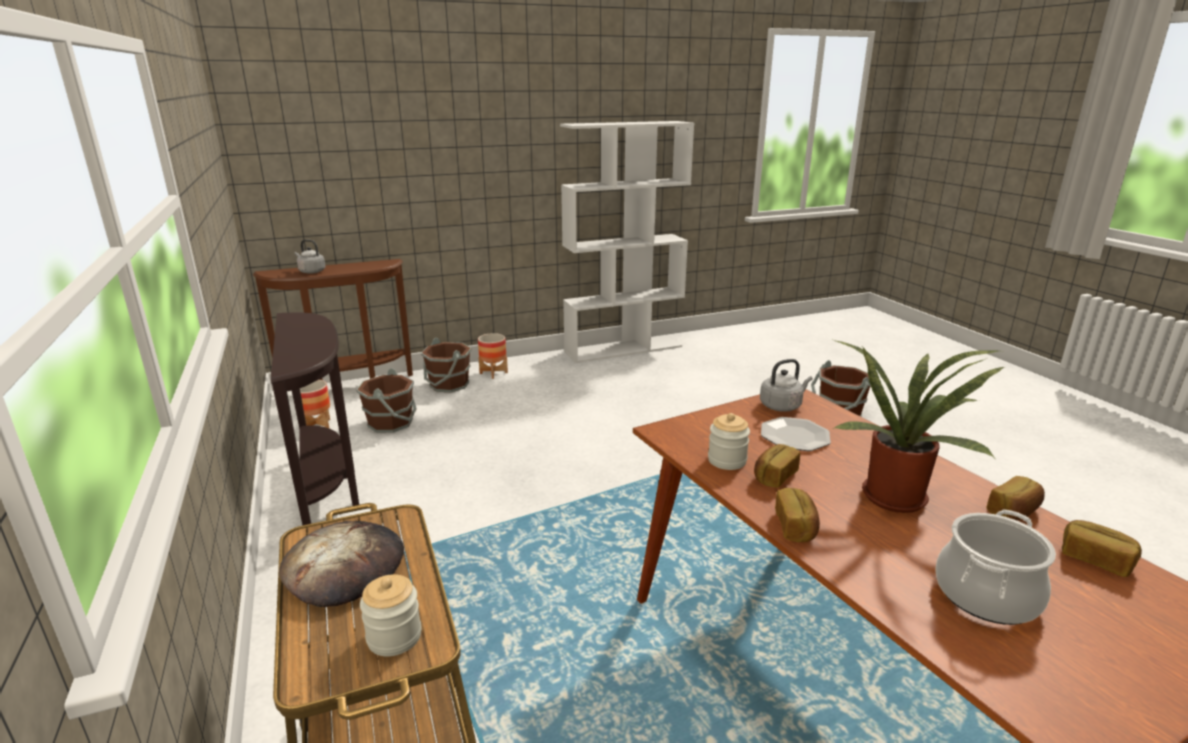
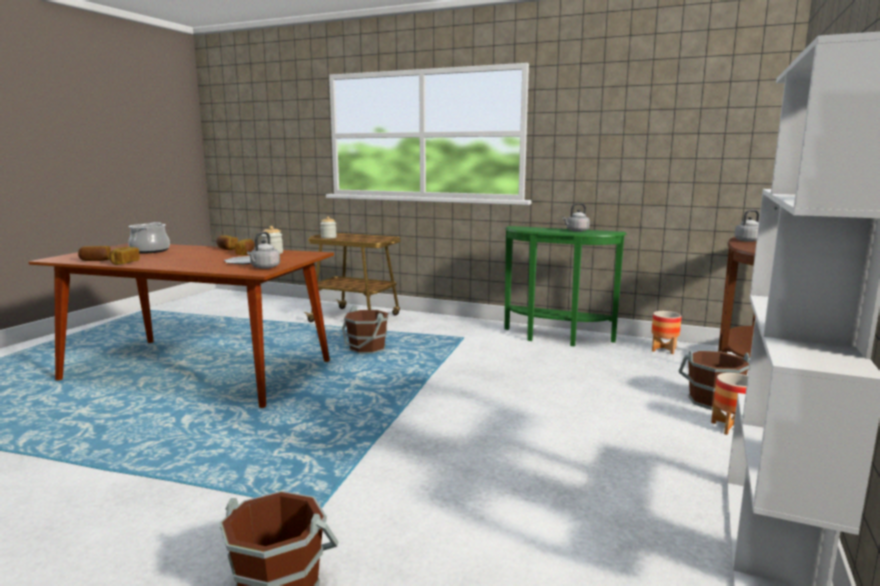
camera: 135 degrees right, 10 degrees down
(303, 329) = (576, 231): none -> grey kettle
(330, 490) = (555, 338): brown console table -> green console table
(344, 567) = (366, 237): bread -> none
(391, 422) = (640, 366): brown bucket -> brown bucket (367, 349)
(896, 495) = (184, 258): potted plant -> none

